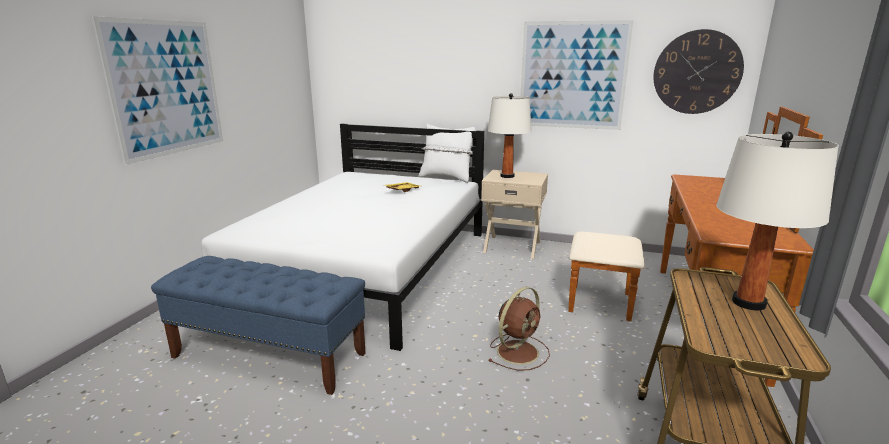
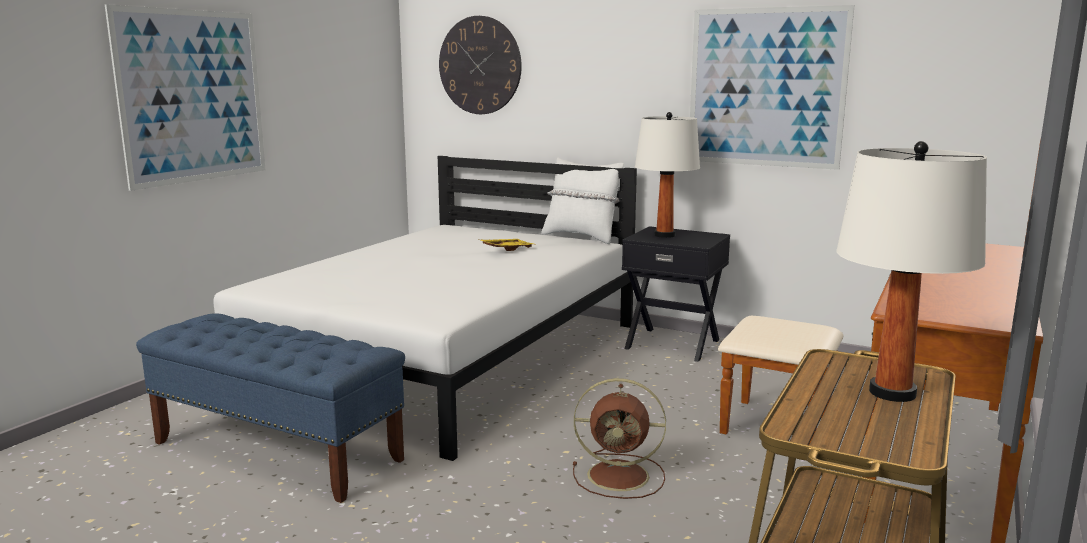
camera: 10 degrees right, 5 degrees down
(512, 246) = (673, 344): beige nightstand -> black nightstand
(518, 351) = (621, 476): brown fan -> brown fan turned 45 degrees clockwise
(697, 72) = (955, 82): wall clock -> wall clock (480, 65)

